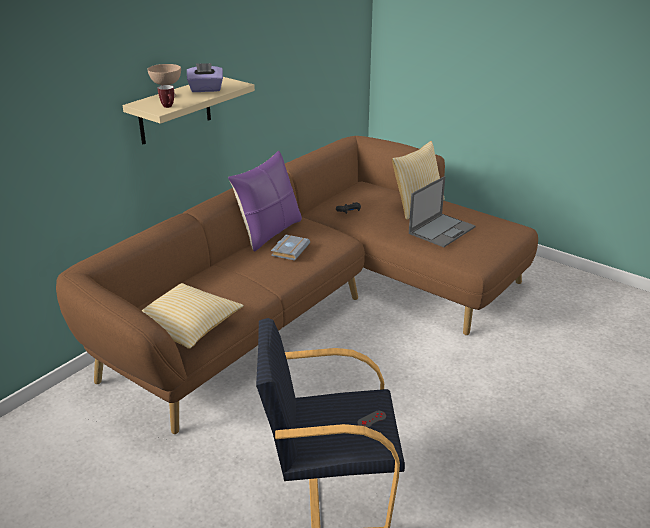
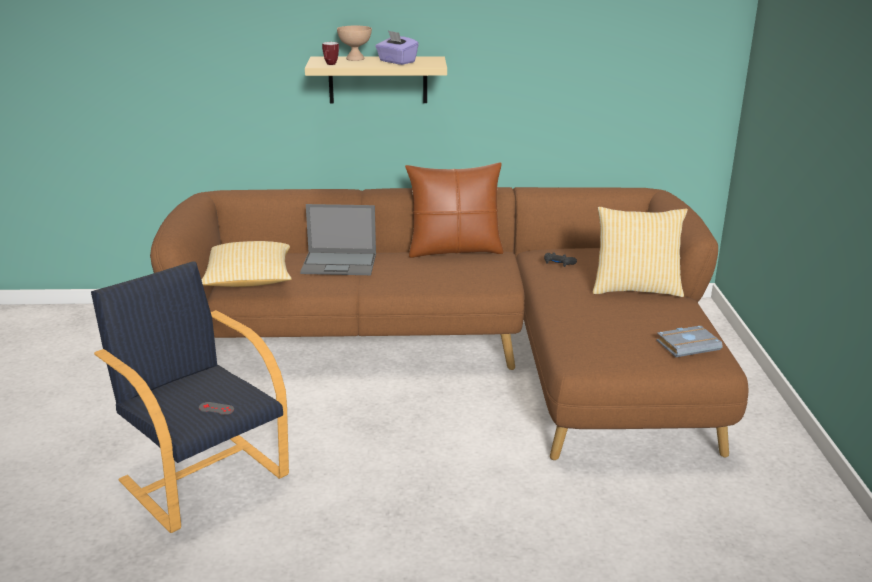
camera: 50 degrees right, 5 degrees down
(269, 232) = (454, 250): purple pillow -> brown pillow
(289, 250) = (435, 268): grey book -> grey book (688, 345)
(442, 230) = (608, 318): laptop -> laptop (340, 264)

